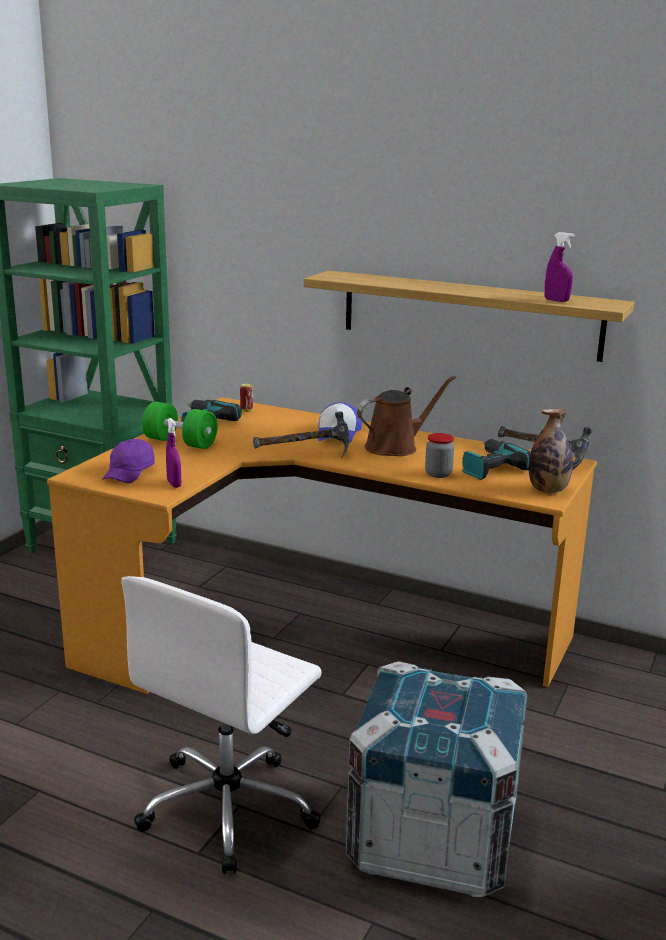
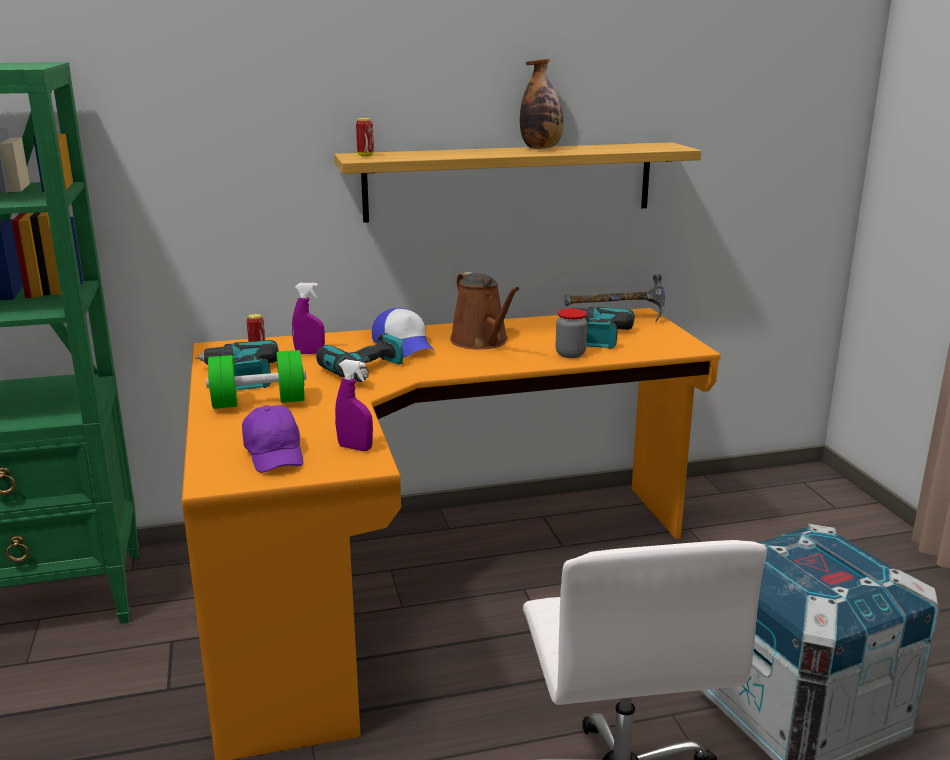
camera: 40 degrees left, 0 degrees up
(277, 444) = (367, 372): none -> power drill
(304, 456) = (422, 376): hammer -> none
(339, 275) = (365, 155): none -> can
(395, 447) = (482, 342): brown watering can -> brown watering can turned 135 degrees clockwise
(548, 490) = (675, 341): bottle -> bottle (541, 148)
(556, 300) = (625, 149): purple spray bottle -> purple spray bottle (309, 353)

